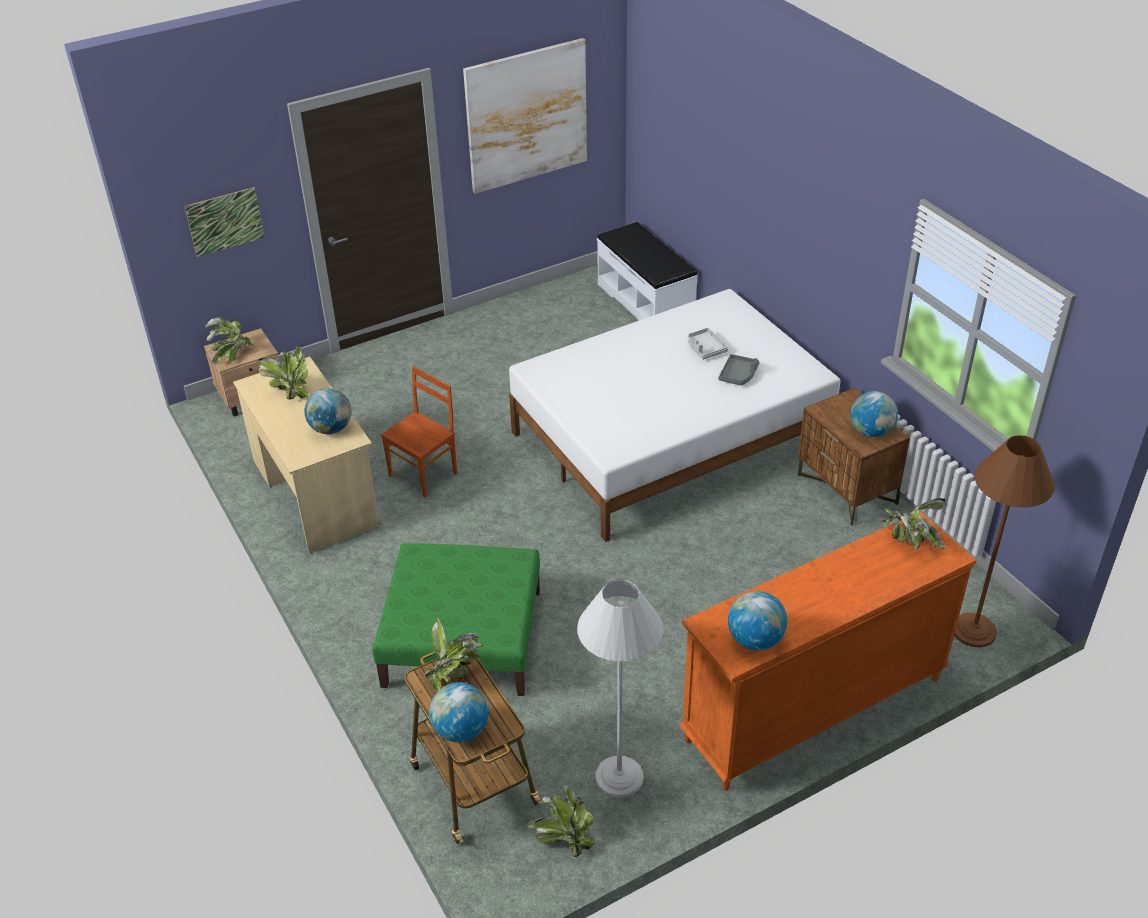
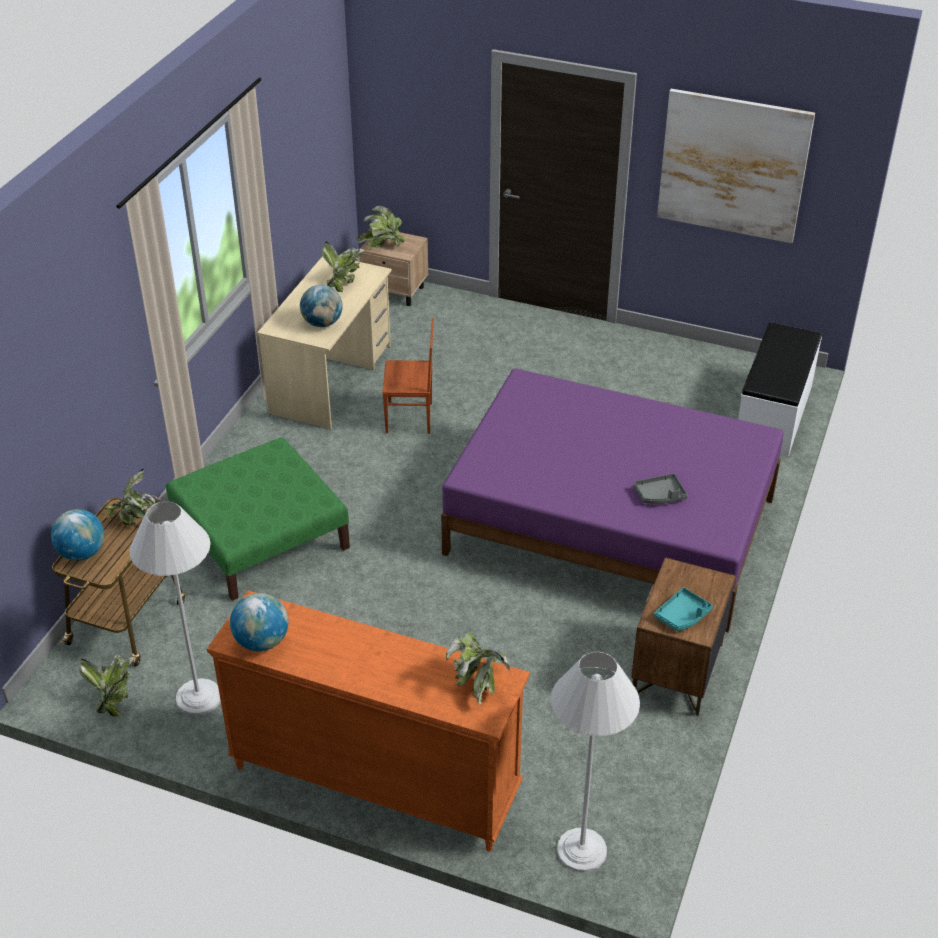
camera: 50 degrees right, 0 degrees up
(225, 221) = (418, 129): picture -> none
(671, 439) = (610, 526): white bed -> purple bed
(705, 349) = (671, 458): grey tray -> none
(871, 431) = (682, 616): globe -> turquoise tray
(974, 630) = (581, 850): brown floor lamp -> white floor lamp

